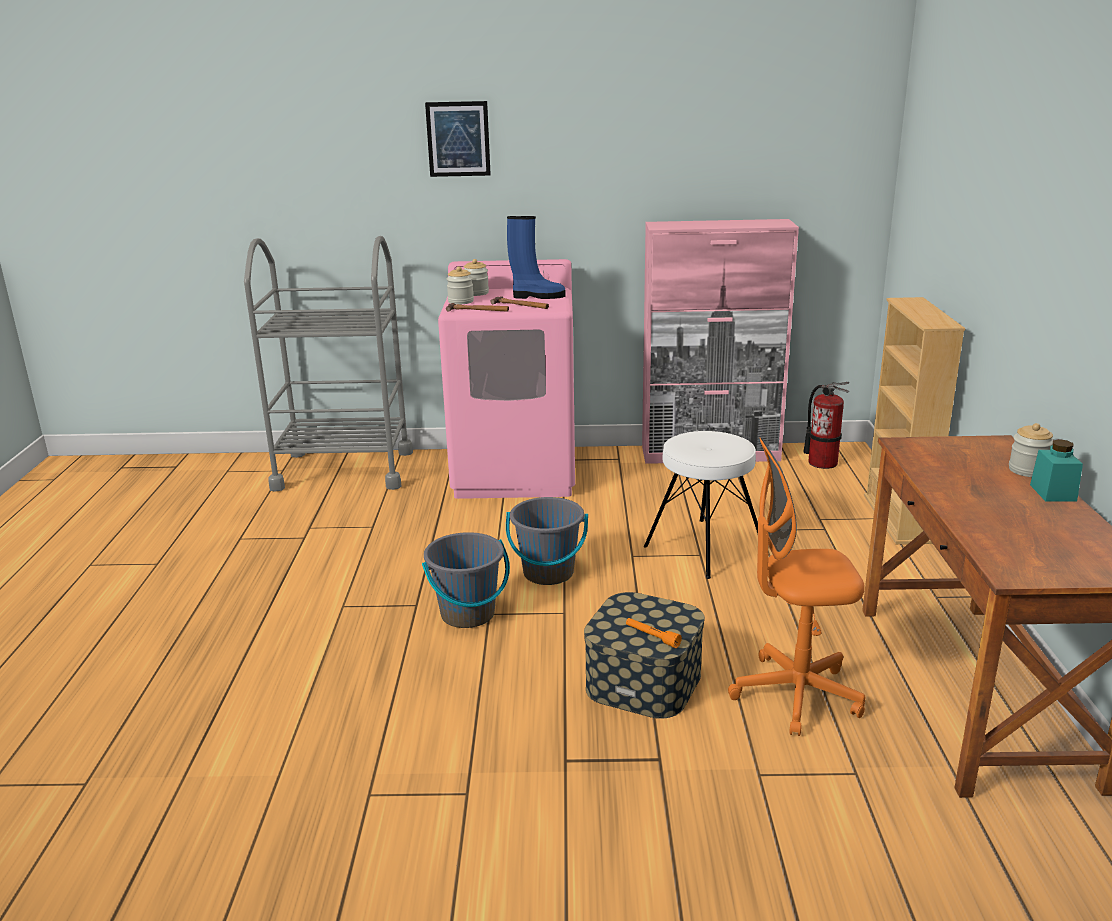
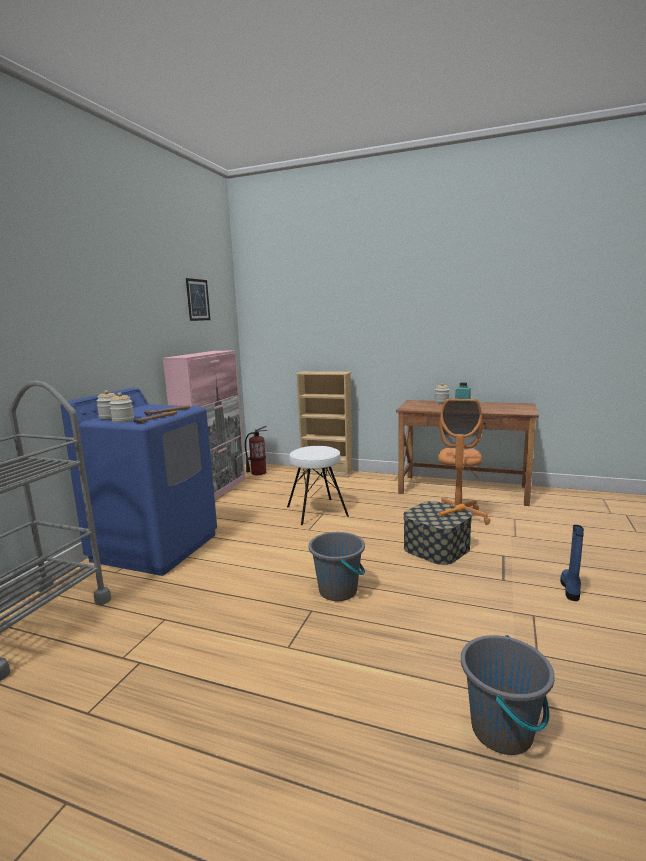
camera: 70 degrees left, 10 degrees down
(458, 139) = (48, 301): picture -> picture (198, 300)
(516, 472) = (155, 547): pink washing machine -> blue washing machine
(537, 296) = (155, 408): blue boot -> blue boot (571, 589)
(548, 573) = (307, 556): grey bucket -> grey bucket (502, 730)

